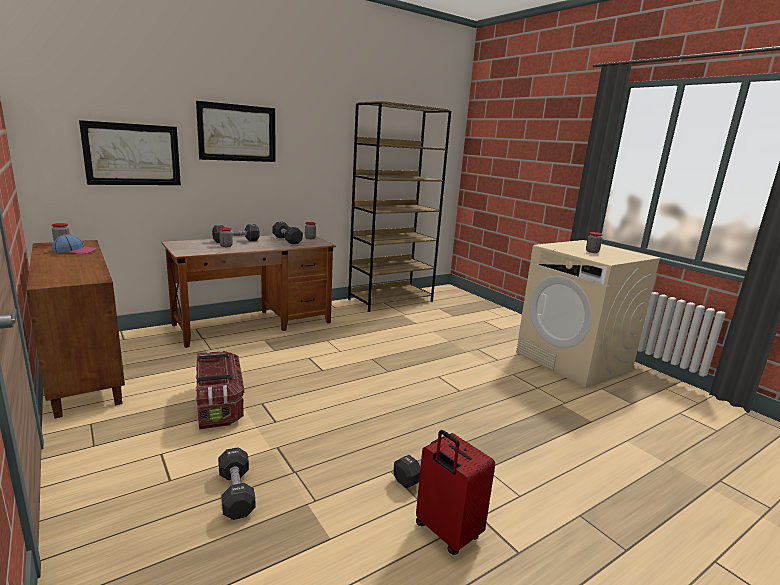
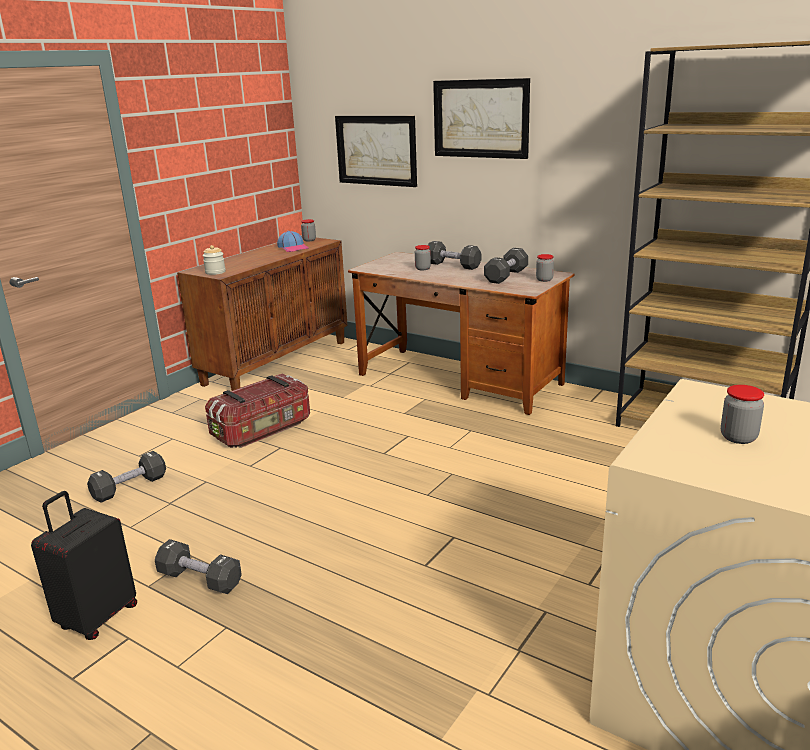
camera: 70 degrees right, 5 degrees up
(80, 279) = (215, 272): none -> jar
(446, 532) = (97, 617): red suitcase -> black suitcase

